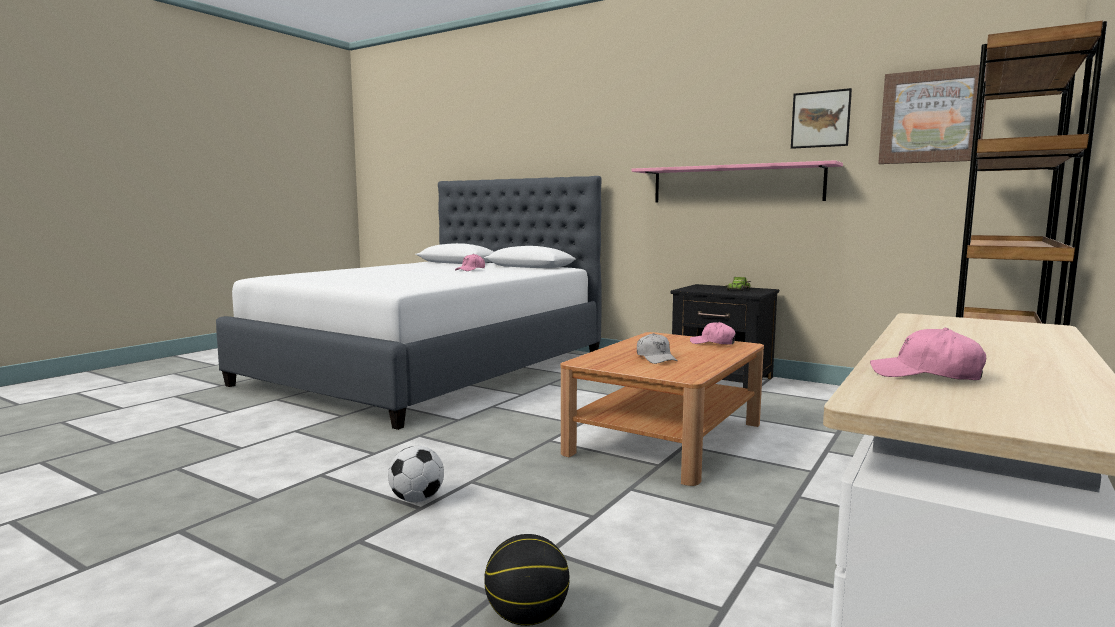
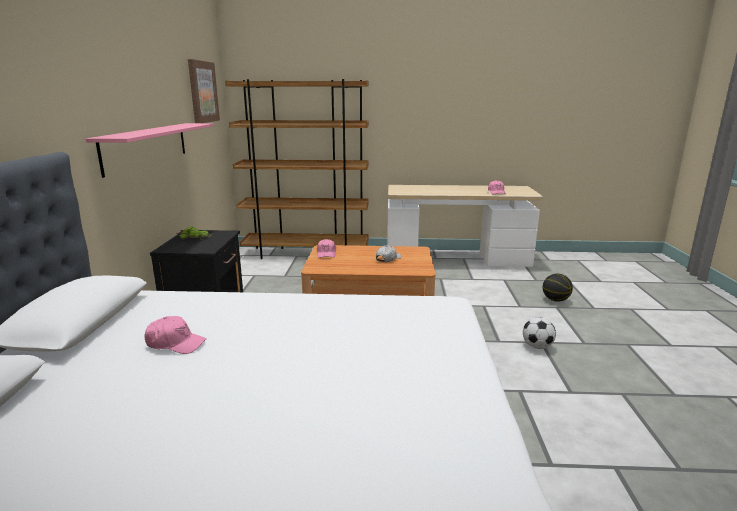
camera: 120 degrees left, 10 degrees up
(820, 119) = (172, 87): picture -> none

